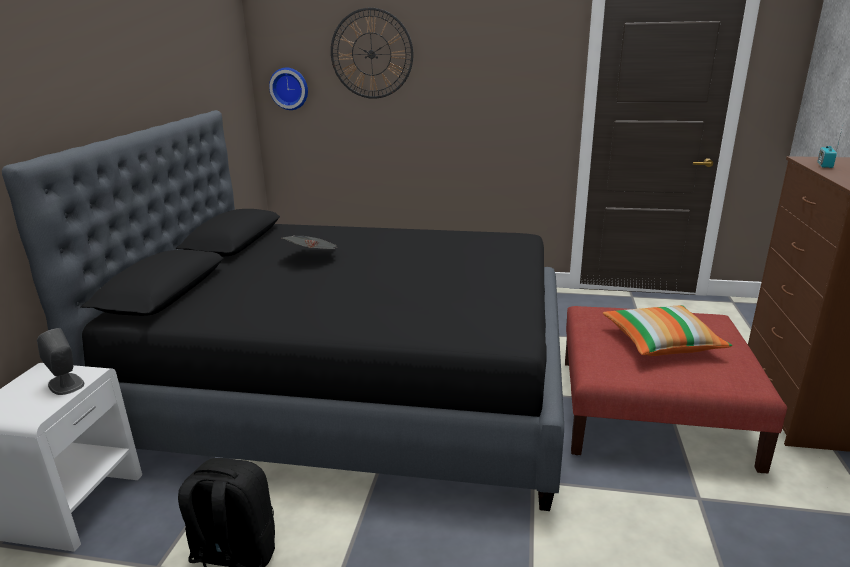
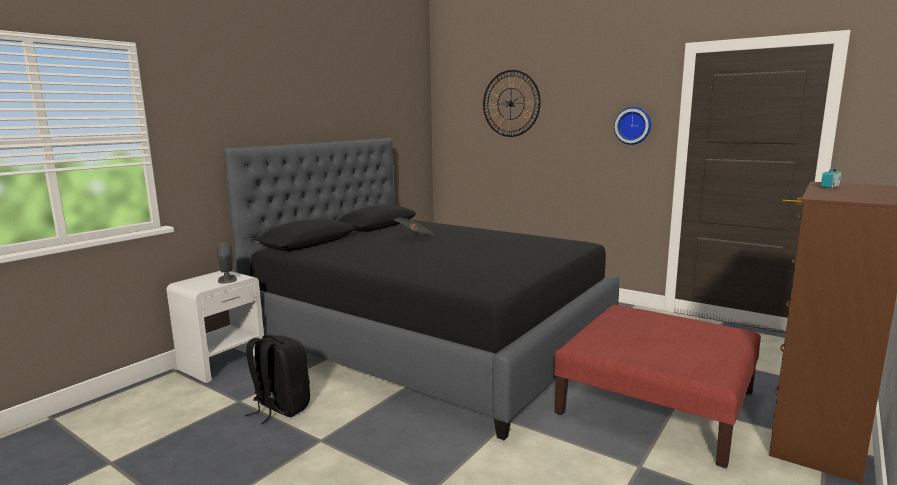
camera: 25 degrees right, 10 degrees down
(290, 88) = (454, 129): wall clock -> wall clock (633, 125)
(661, 343) = (660, 336): pillow -> none

